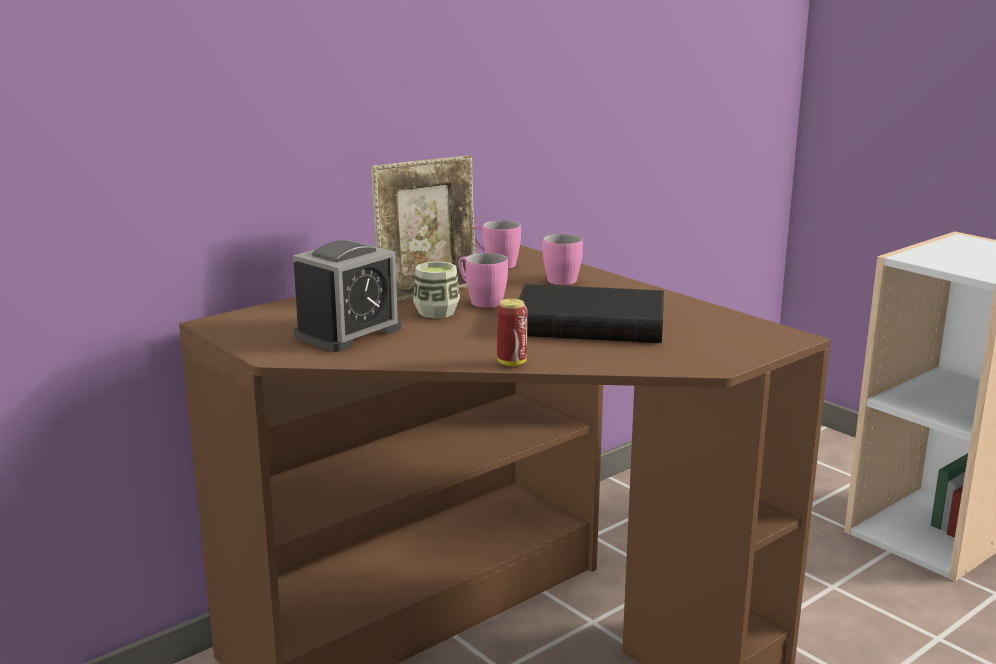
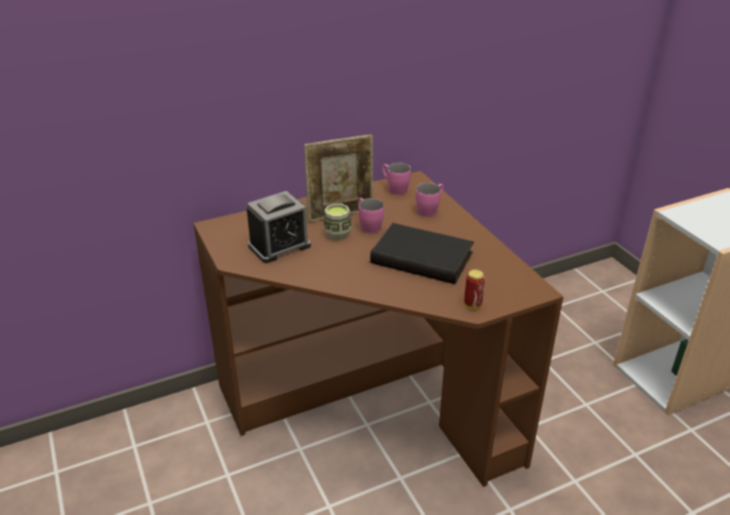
camera: 15 degrees right, 15 degrees up
(511, 363) = (357, 289): can -> can (472, 305)

